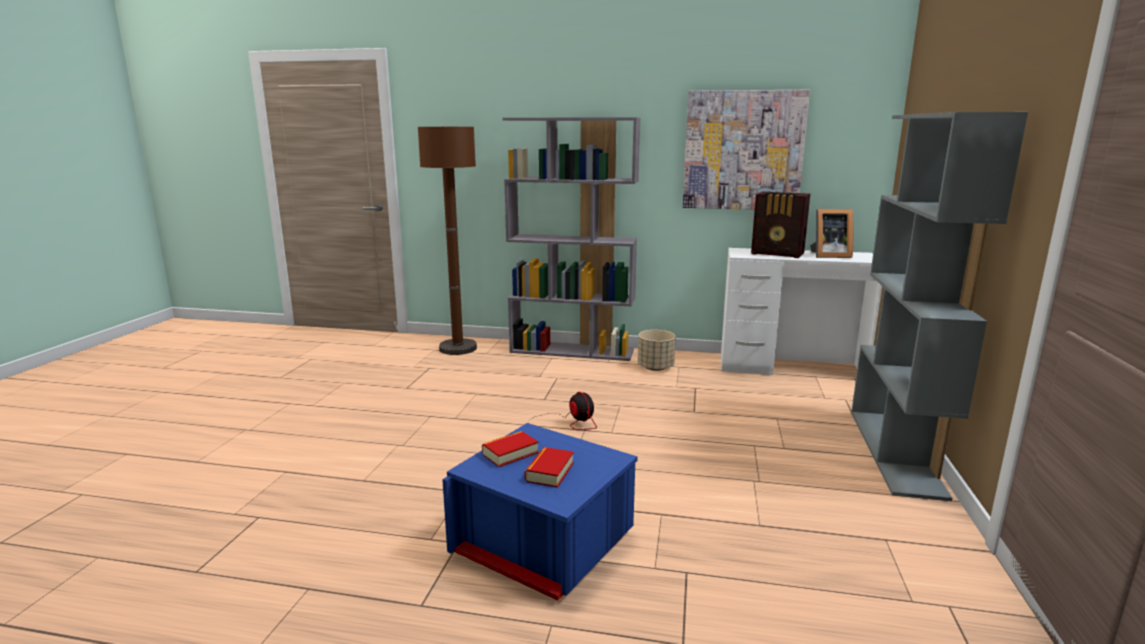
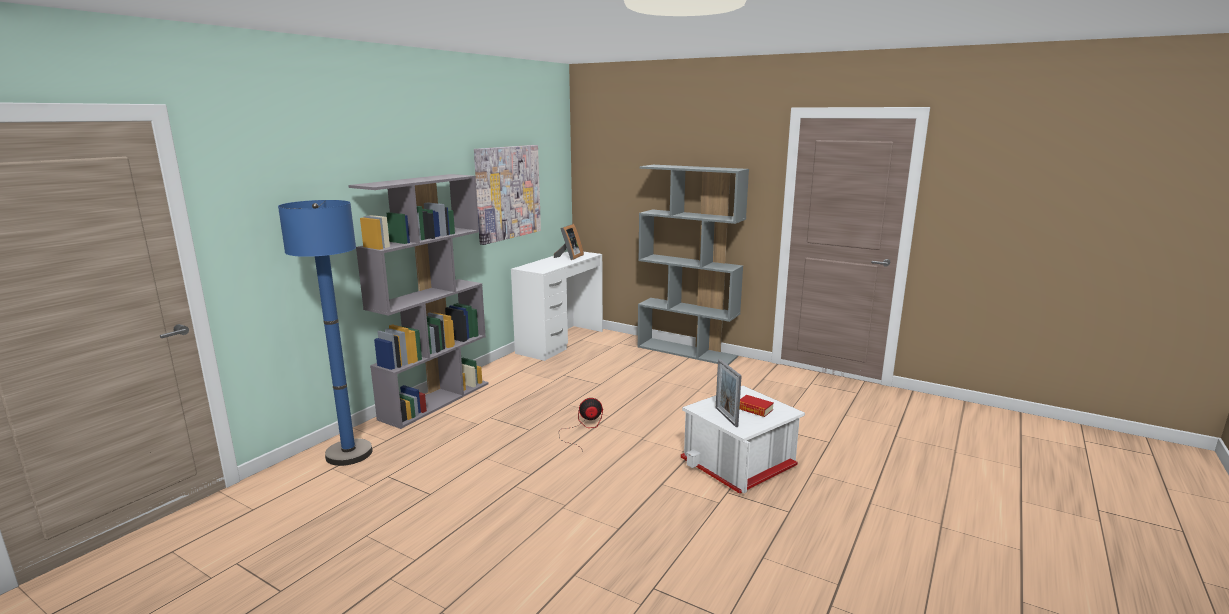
camera: 70 degrees left, 0 degrees up
(458, 348) = (349, 454): brown floor lamp -> blue floor lamp
(510, 453) = (726, 417): book -> picture frame
(543, 546) = (740, 463): blue storage box -> white storage box
(656, 368) = (513, 378): beige planter -> none
(778, 254) = (549, 264): radio -> none

